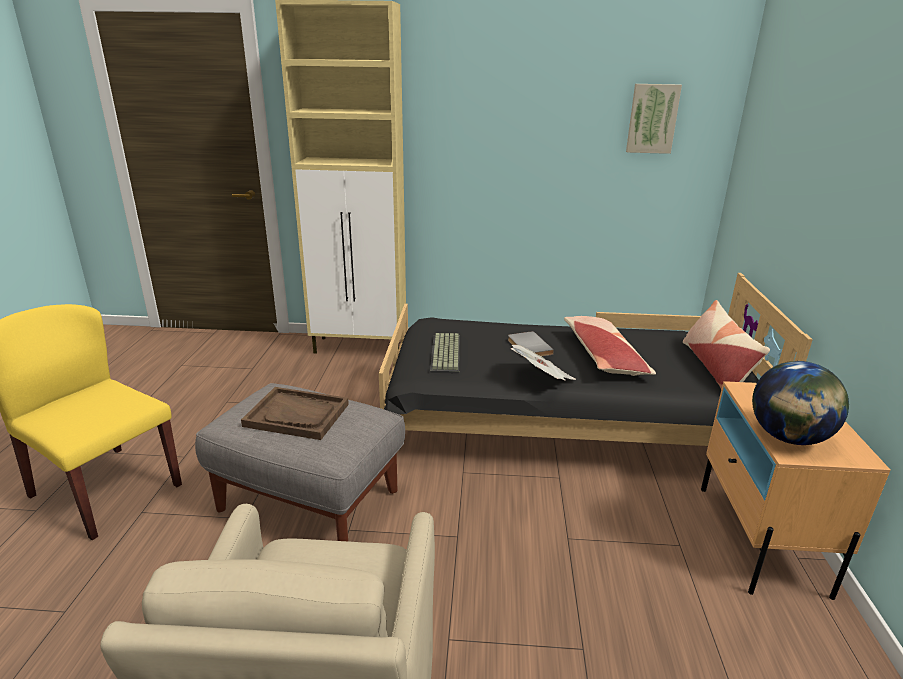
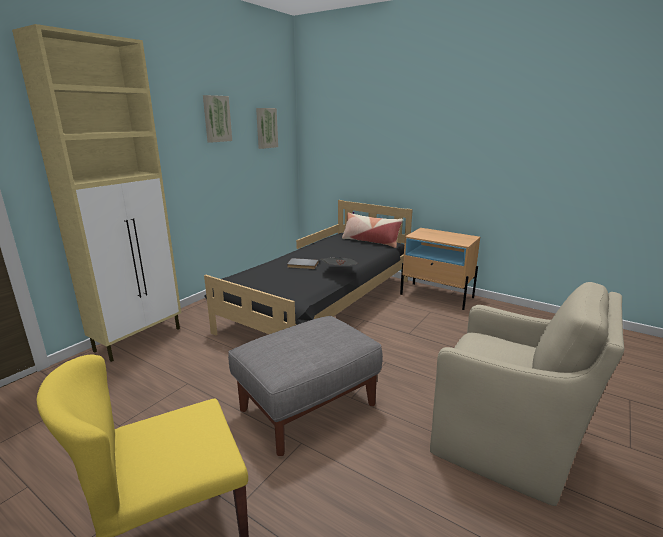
camera: 60 degrees left, 5 degrees down
(297, 415) = (305, 341): brown tray -> none
(447, 354) = (282, 284): keyboard -> none
(545, 99) = (216, 119): none -> picture
(603, 356) = (334, 254): pillow -> none
(788, 437) = (453, 240): globe -> none

